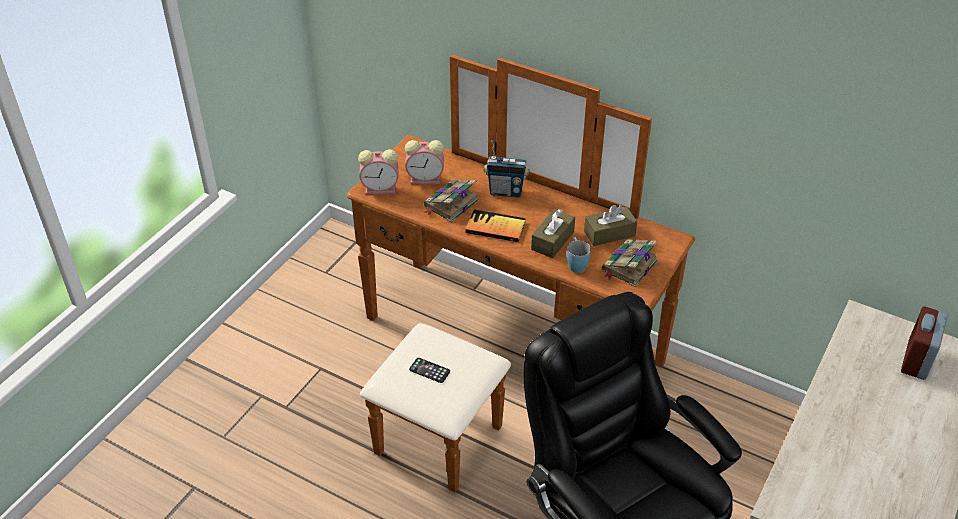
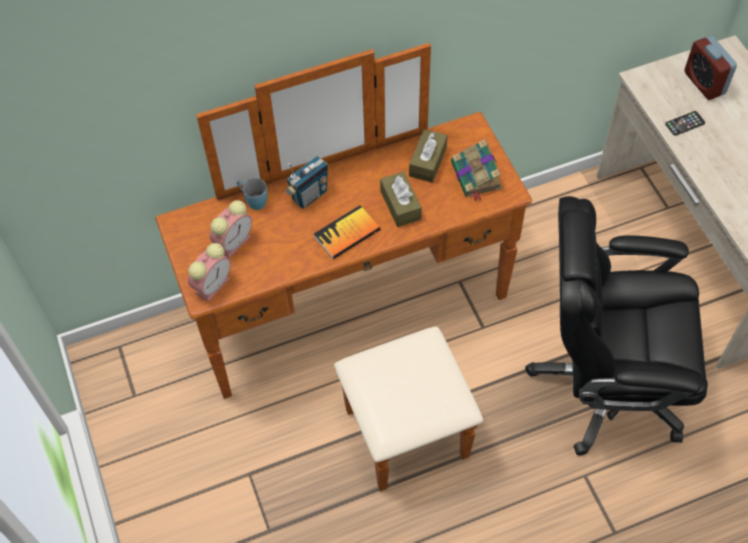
camera: 50 degrees left, 15 degrees up
(429, 370) = (406, 391): phone -> phone (685, 123)
(450, 204) = (286, 246): book -> none
(576, 263) = (441, 208): blue mug -> blue mug (253, 201)

